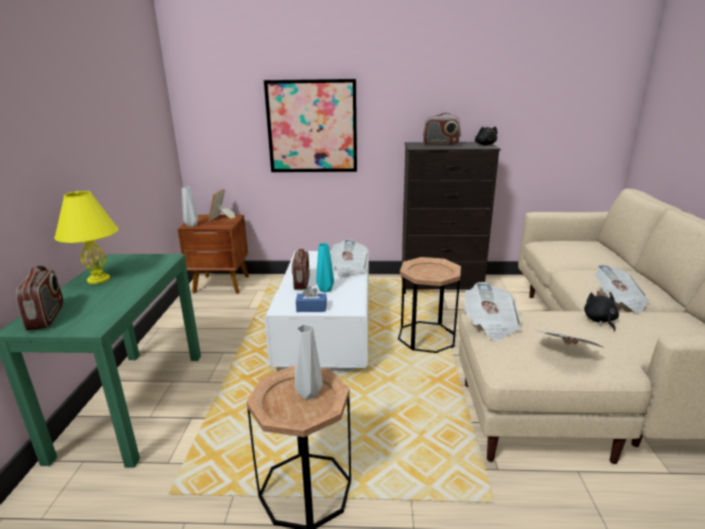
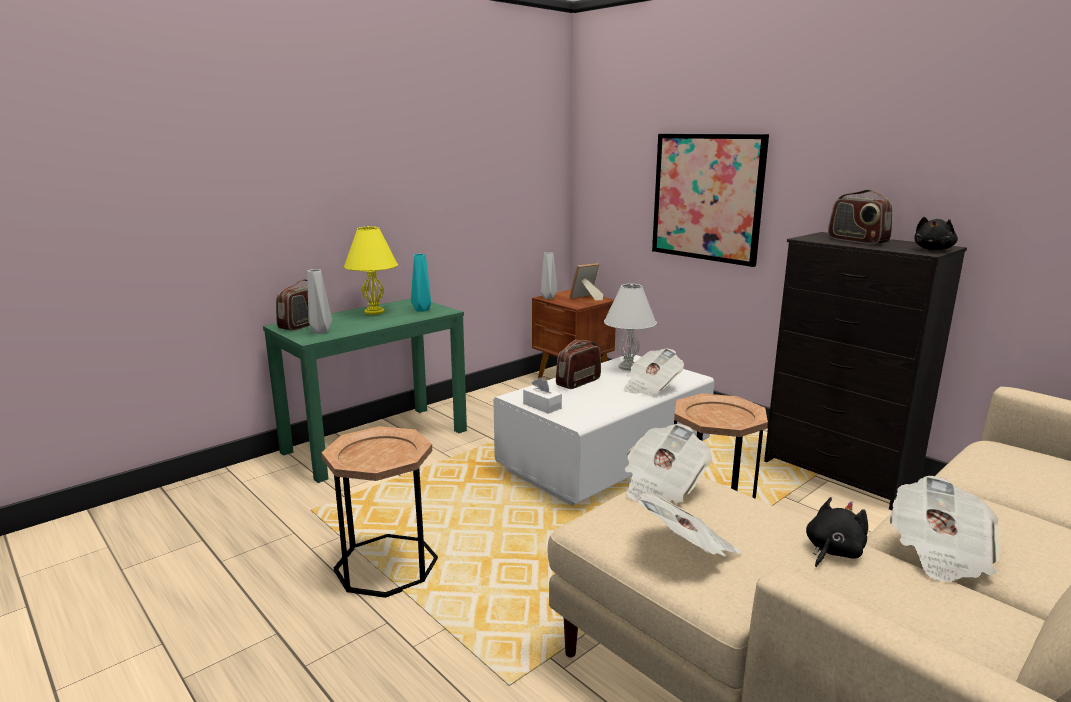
camera: 45 degrees right, 5 degrees down
(307, 394) = (389, 454): grey vase -> grey vase (319, 332)
(311, 260) = (627, 367): none -> white table lamp
(311, 308) = (542, 406): blue tissue box -> white tissue box
(325, 290) = (586, 397): turquoise vase -> turquoise vase (422, 310)

